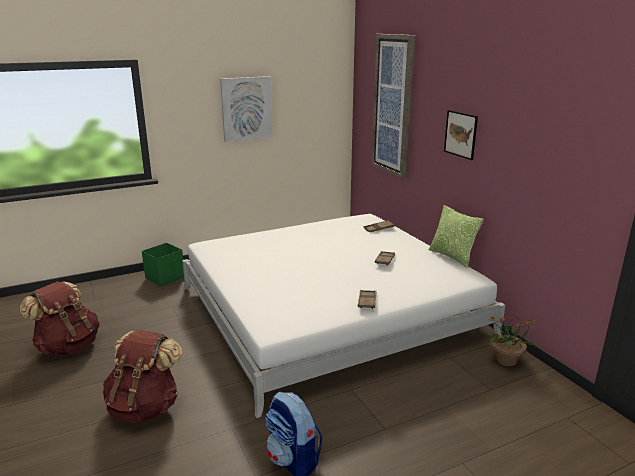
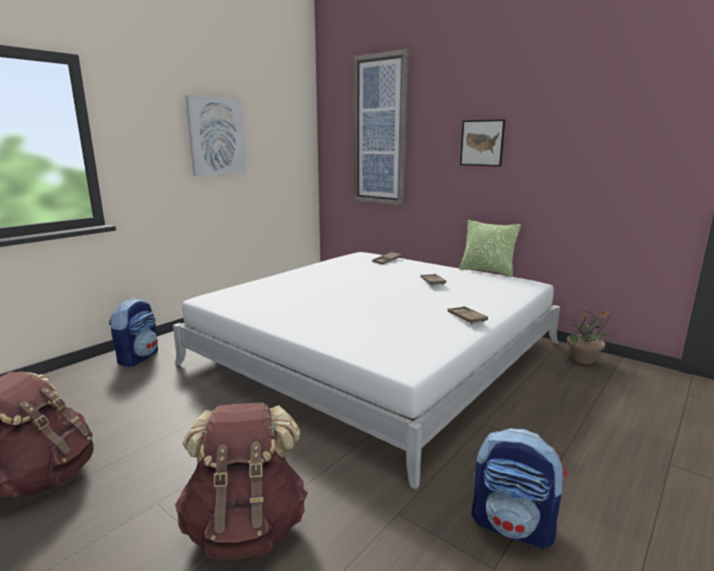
camera: 25 degrees left, 5 degrees down
(165, 277) = (138, 357): green storage box -> backpack

